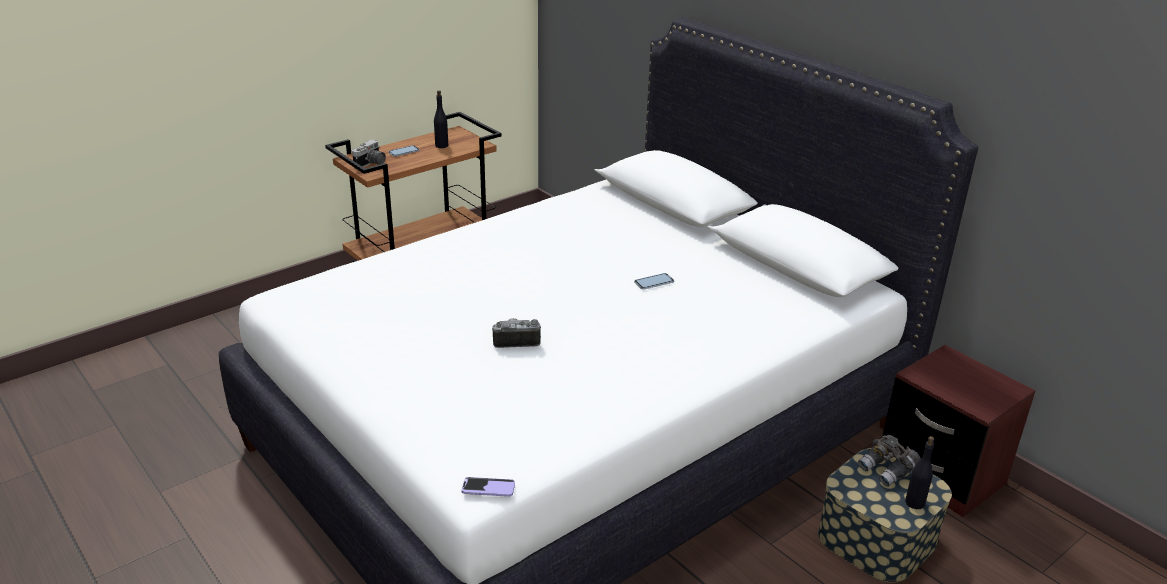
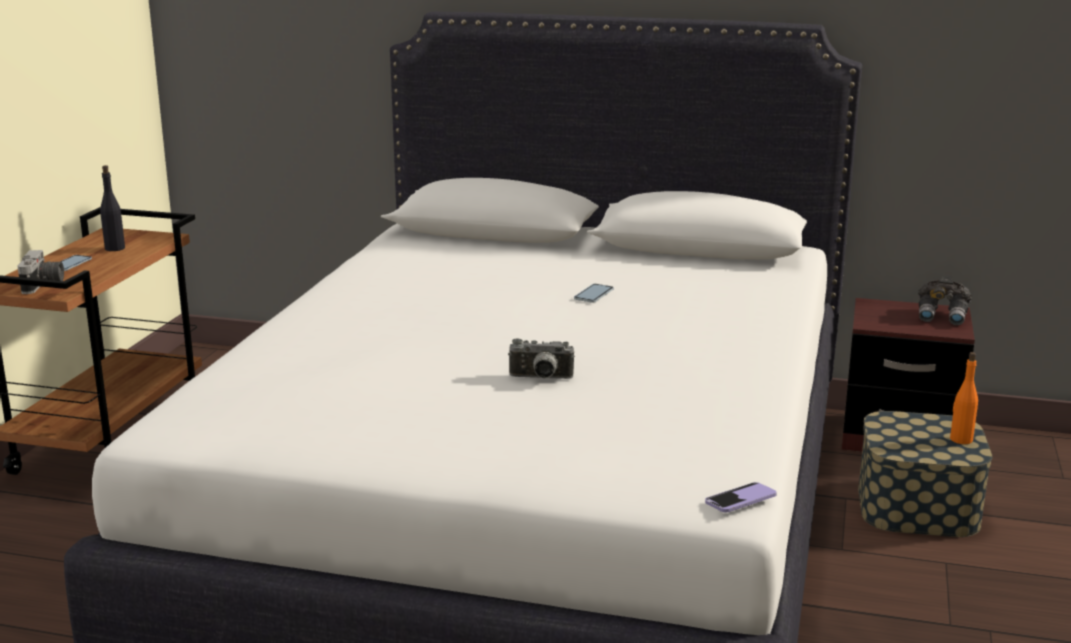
camera: 35 degrees left, 10 degrees down
(516, 341) = (540, 379): camera -> camera turned 135 degrees counterclockwise
(887, 470) = (906, 425): grey binoculars -> grey binoculars (942, 316)
(914, 502) = (961, 439): black bottle -> orange bottle

